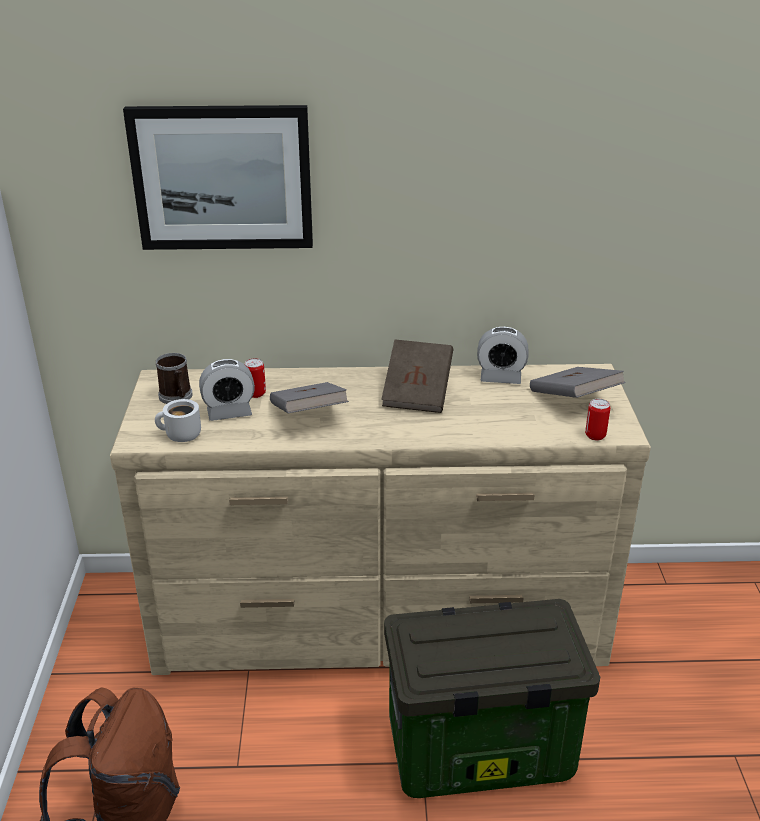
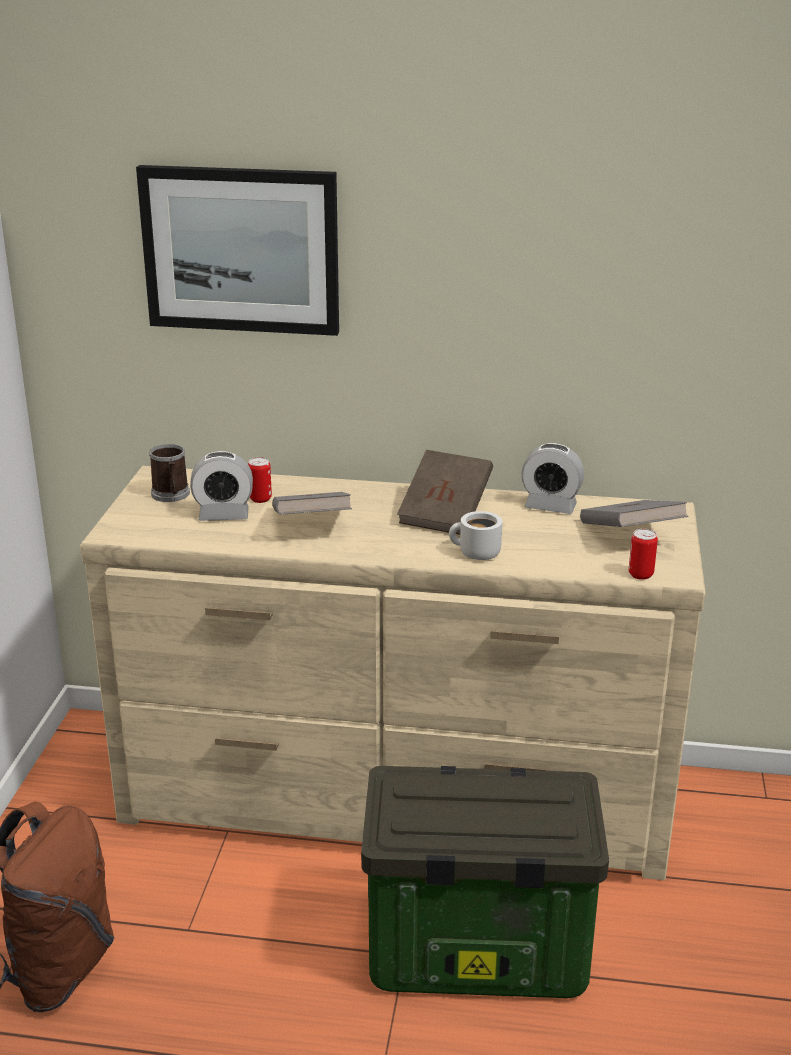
camera: 10 degrees right, 5 degrees down
(180, 436) = (161, 533): white mug -> white mug (476, 554)

